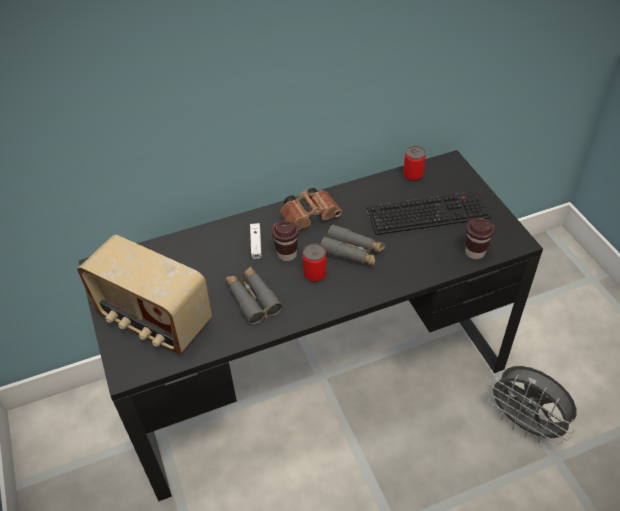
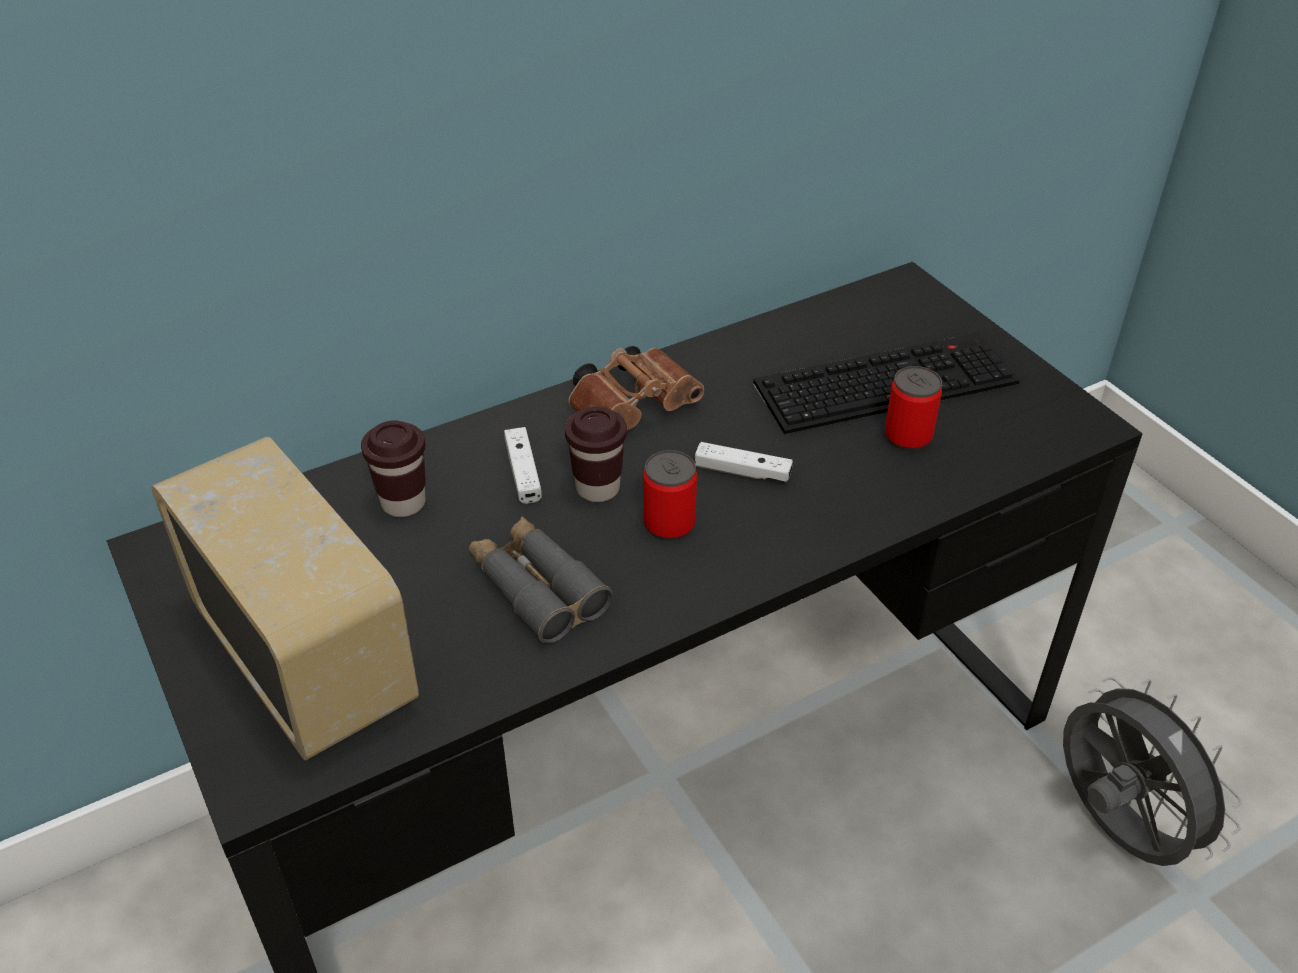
camera: 10 degrees left, 5 degrees down
(153, 321) = (308, 658): radio -> radio turned 150 degrees counterclockwise
(352, 252) = (742, 472): grey binoculars -> white game controller
(413, 175) = (835, 314): can -> can (908, 437)
(475, 252) = (1005, 452): brown cup -> brown cup (403, 503)
(525, 424) = (1114, 830): grey fan -> grey fan turned 150 degrees counterclockwise

